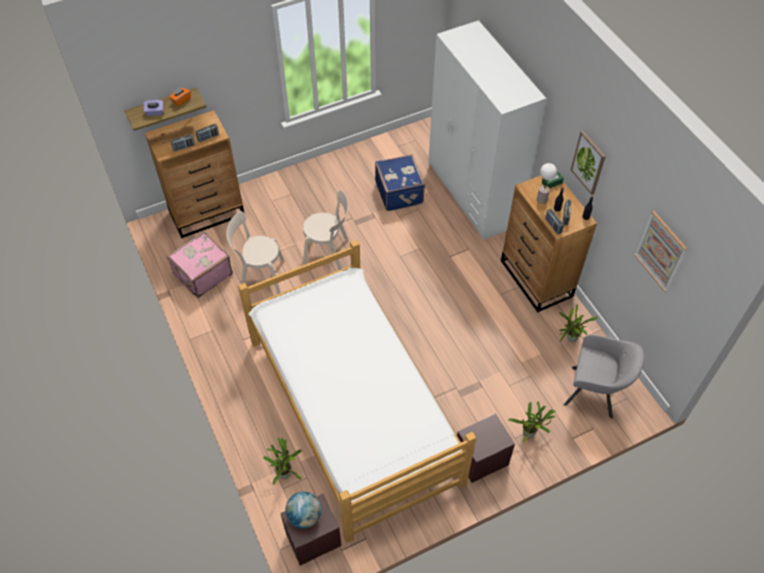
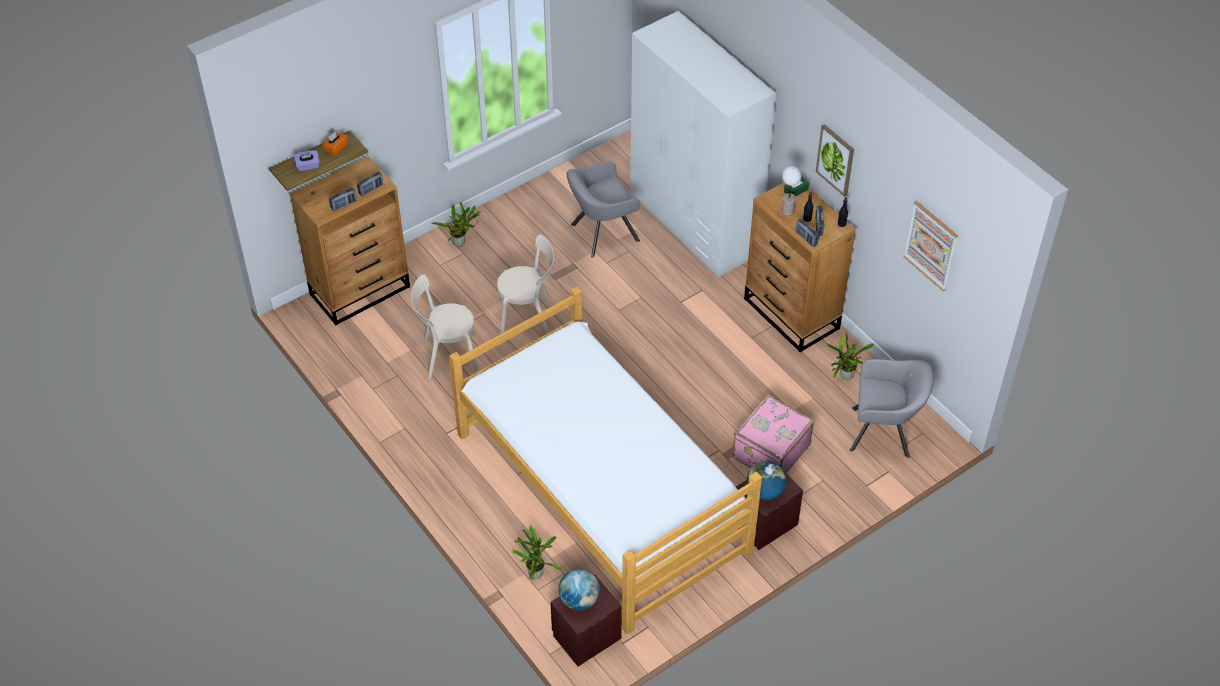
camera: 10 degrees left, 5 degrees down
(202, 274) = (374, 364): pink suitcase -> pink suitcase (769, 451)
(400, 192) = (602, 233): blue suitcase -> grey armchair
(482, 440) = (765, 491): none -> globe
(530, 433) = (816, 487): potted plant -> potted plant (461, 242)

